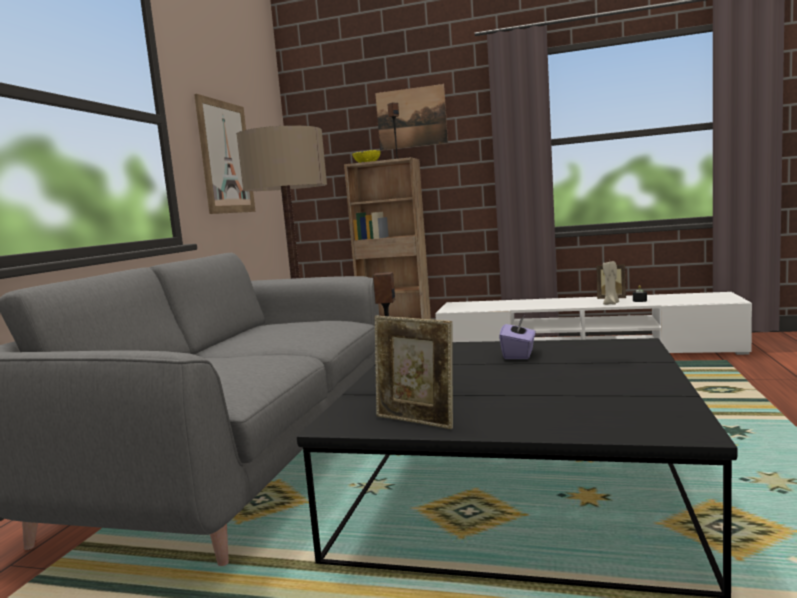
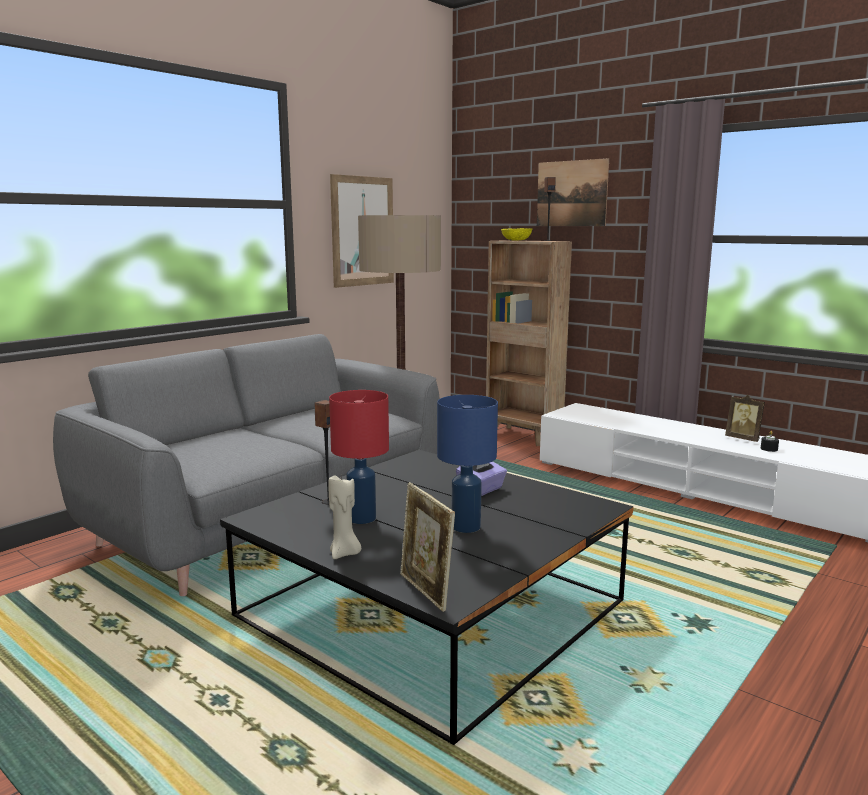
camera: 25 degrees right, 5 degrees up
(416, 421) = (301, 531): picture frame -> picture frame (425, 591)
(456, 397) = (361, 518): none -> red table lamp
(568, 379) = (467, 527): none -> blue table lamp
(611, 304) = (729, 446): beige candle -> beige candle (344, 554)

